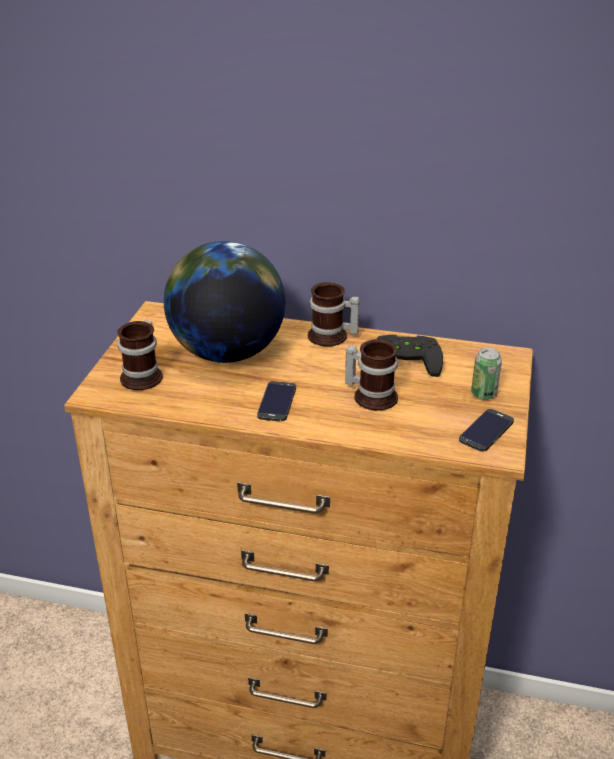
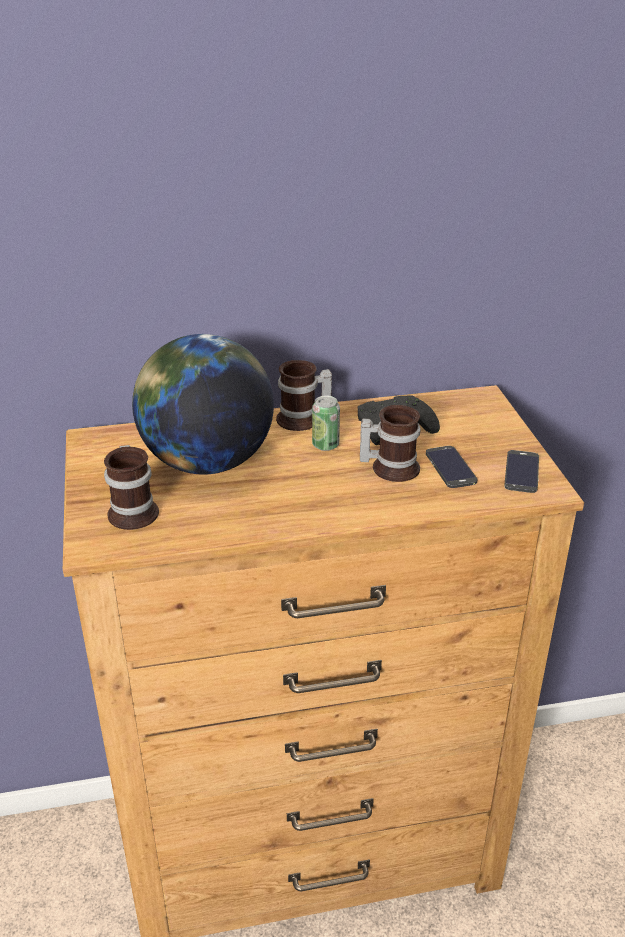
camera: 25 degrees left, 0 degrees up
(276, 402) = (302, 499): phone -> phone (450, 467)
(483, 394) = (491, 438): can -> can (325, 445)

